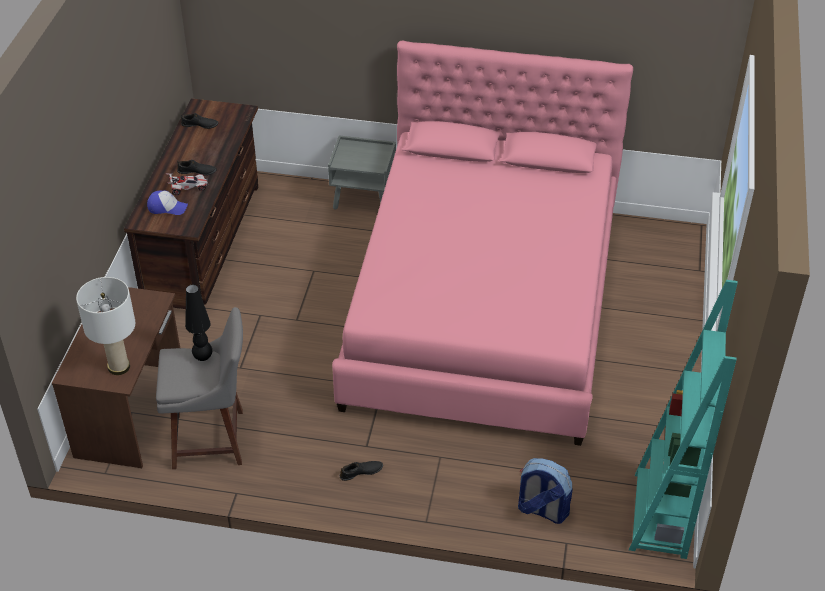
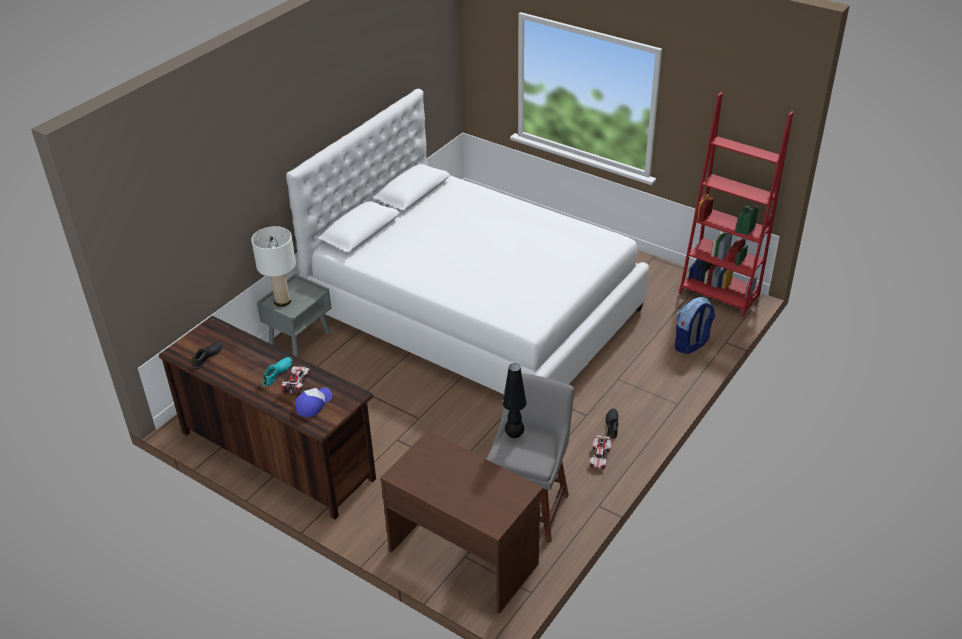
camera: 65 degrees left, 5 degrees down
(119, 367) = (504, 487): white table lamp -> white table lamp (282, 301)
(197, 172) = (277, 373): black shoe -> turquoise shoe
(306, 475) = (599, 457): none -> toy car
(484, 306) = (474, 311): pink bed -> white bed
(660, 515) = (719, 294): turquoise bookcase -> red bookcase

